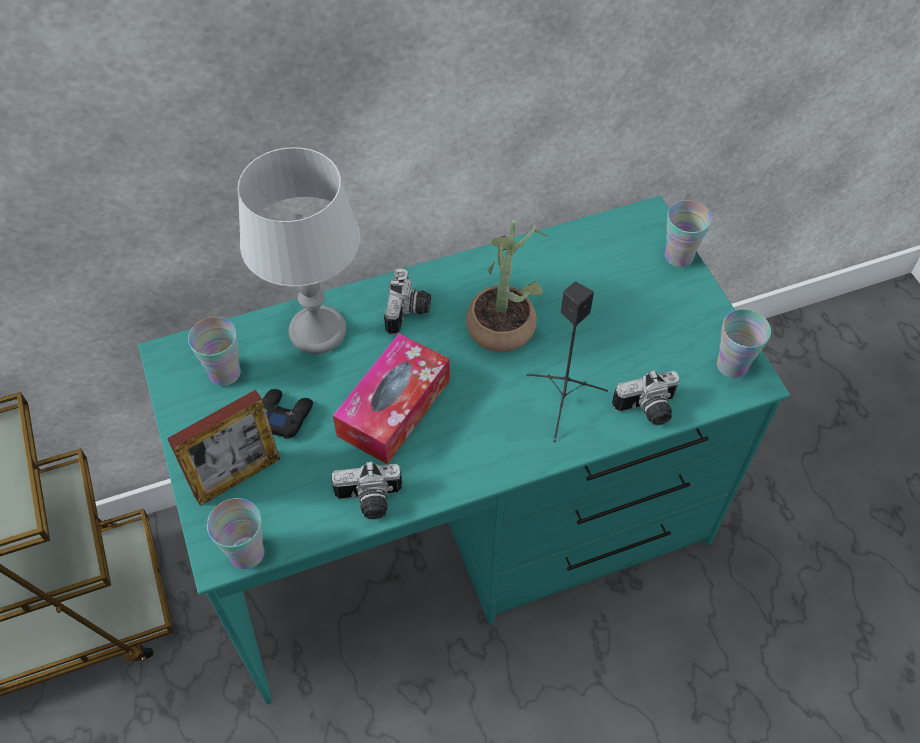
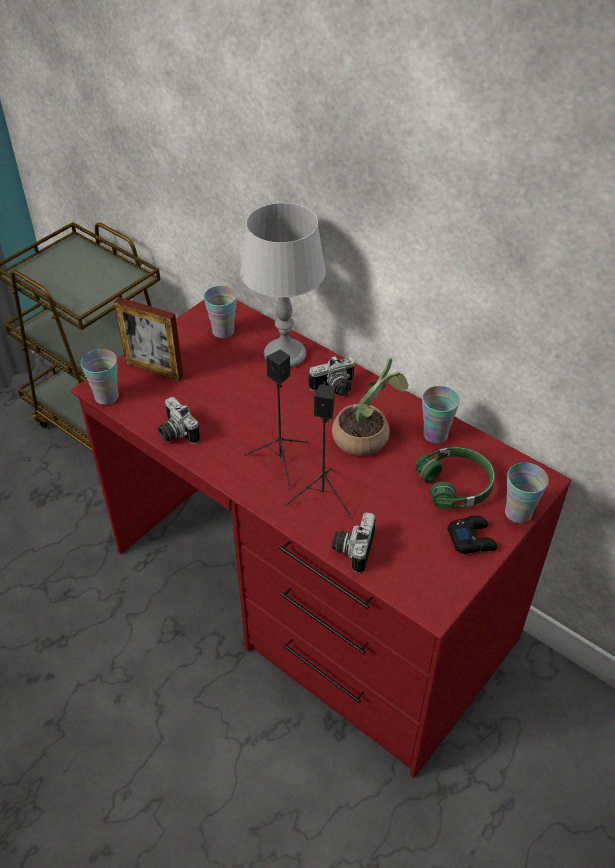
camera: 60 degrees right, 10 degrees down
(284, 416) = (211, 369): black game controller -> black game controller (472, 539)
(394, 408) = (253, 414): tissue box -> none
(461, 525) = (310, 595): turquoise desk -> red desk
(488, 415) = (281, 462): none -> black speaker
(615, 282) = (456, 484): none -> green headphones
(647, 410) = (352, 548): camera -> camera turned 60 degrees clockwise
(732, 365) = (437, 587): cup -> cup (435, 434)

